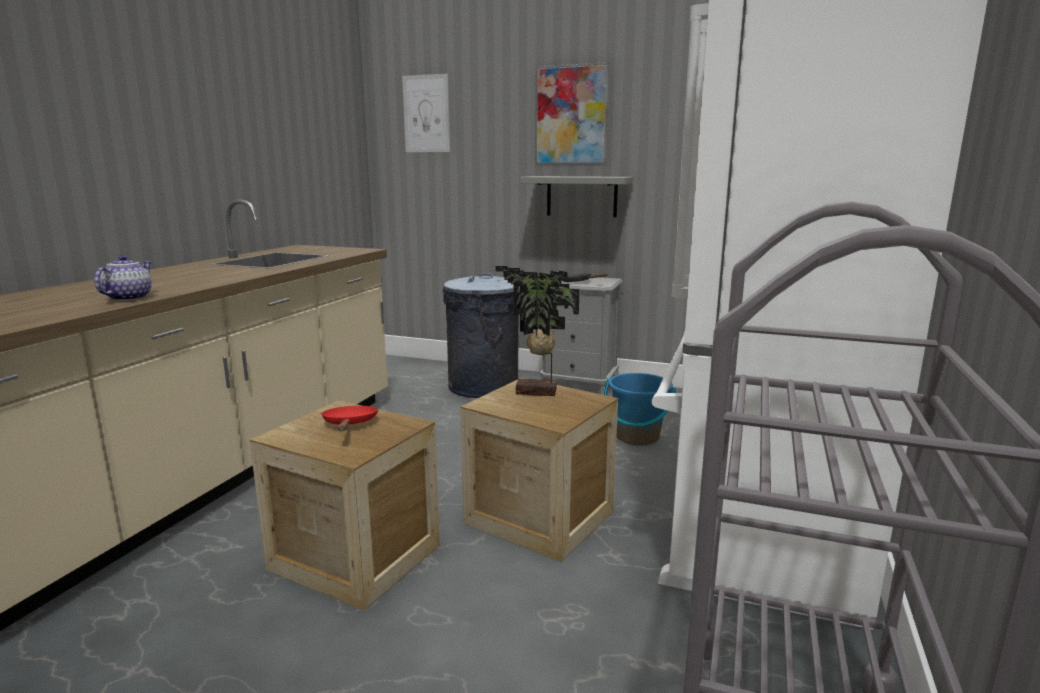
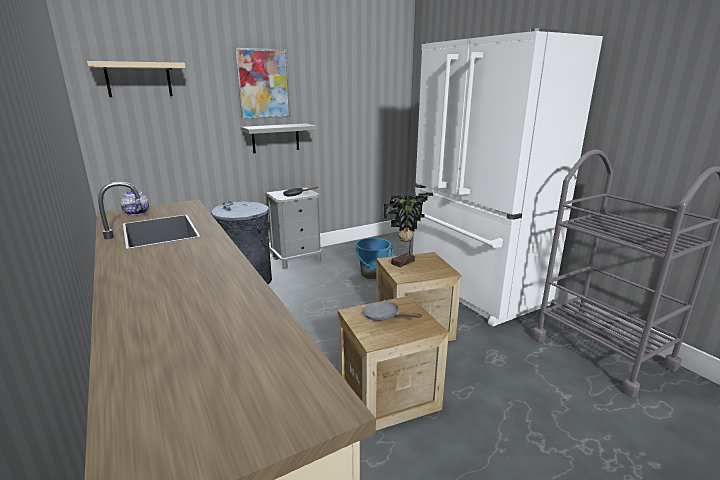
camera: 50 degrees left, 5 degrees up
(129, 298) = (240, 291): teapot -> teapot (136, 212)
(350, 424) = (384, 317): red frying pan -> grey frying pan
(426, 114) = (139, 79): picture -> beige shelf

